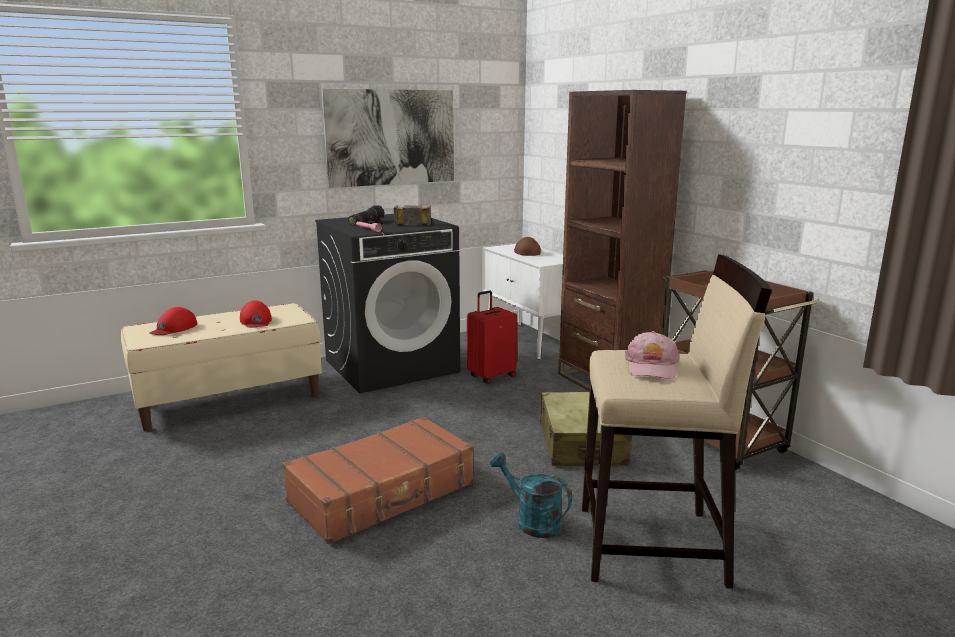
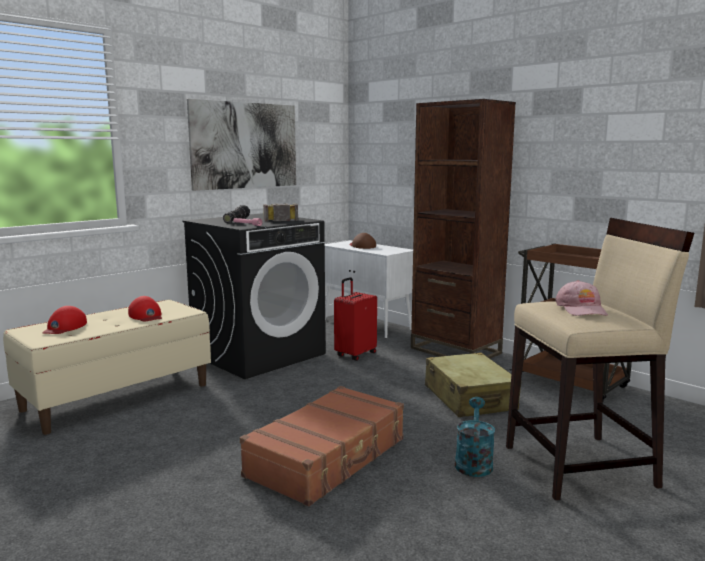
camera: 15 degrees left, 5 degrees down
(532, 521) = (473, 462): turquoise watering can -> turquoise watering can turned 75 degrees clockwise

